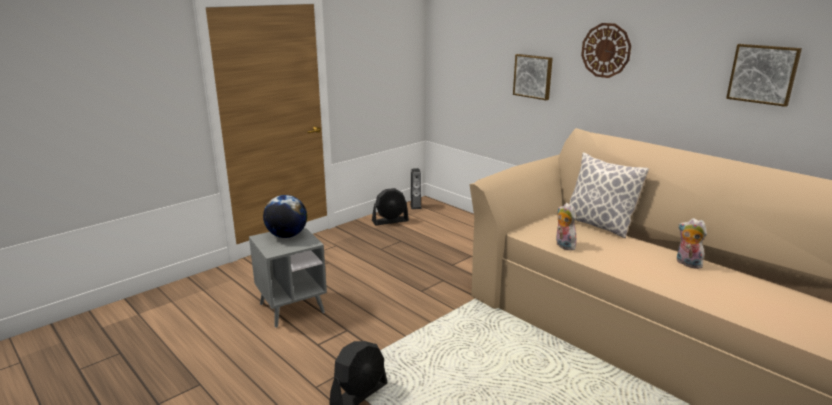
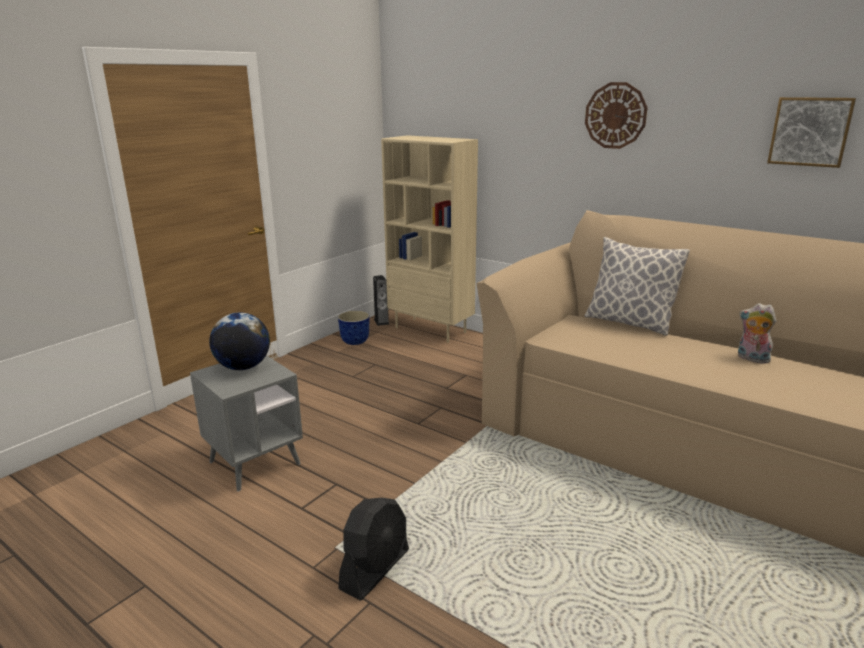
camera: 10 degrees left, 0 degrees up
(390, 221) = (355, 341): black fan -> planter
(454, 216) = (431, 330): none -> beige bookcase
(533, 76) = (524, 153): picture -> none
(563, 245) = (601, 350): plush toy -> none

